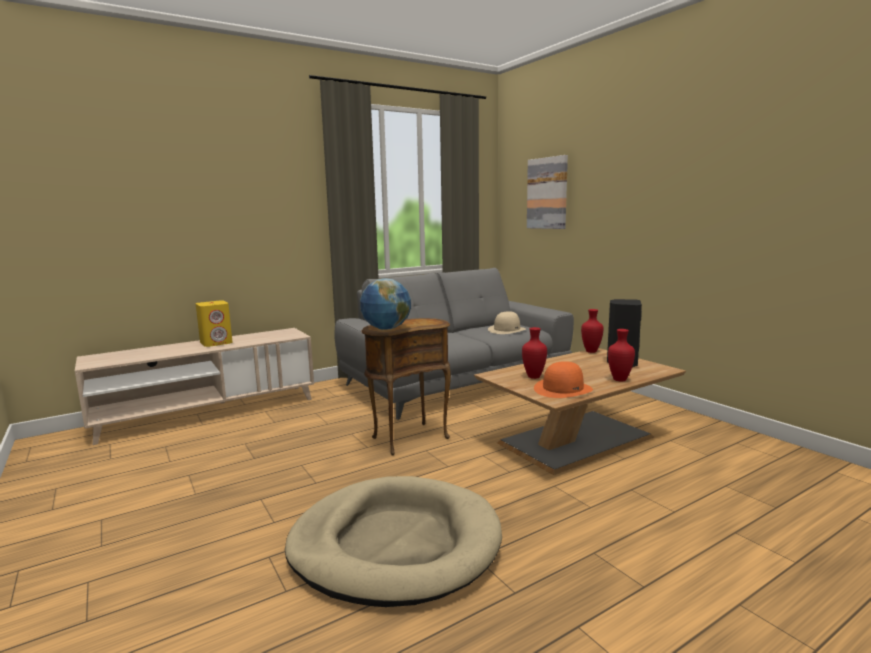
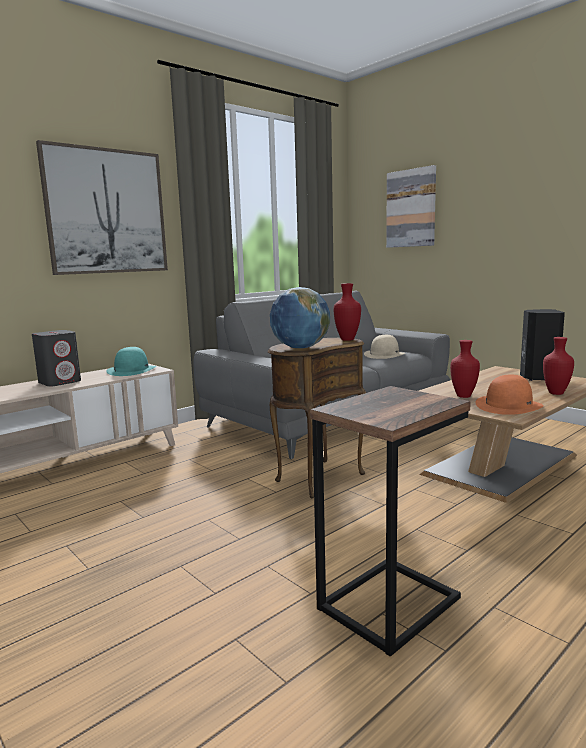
camera: 10 degrees left, 0 degrees up
(216, 343) = (60, 382): yellow speaker -> grey speaker
(264, 202) = (106, 212): none -> picture
(278, 335) = (131, 370): none -> turquoise hat
(395, 544) = (386, 602): beige dog bed -> side table
(591, 352) = (495, 370): red vase -> red vase (347, 340)

